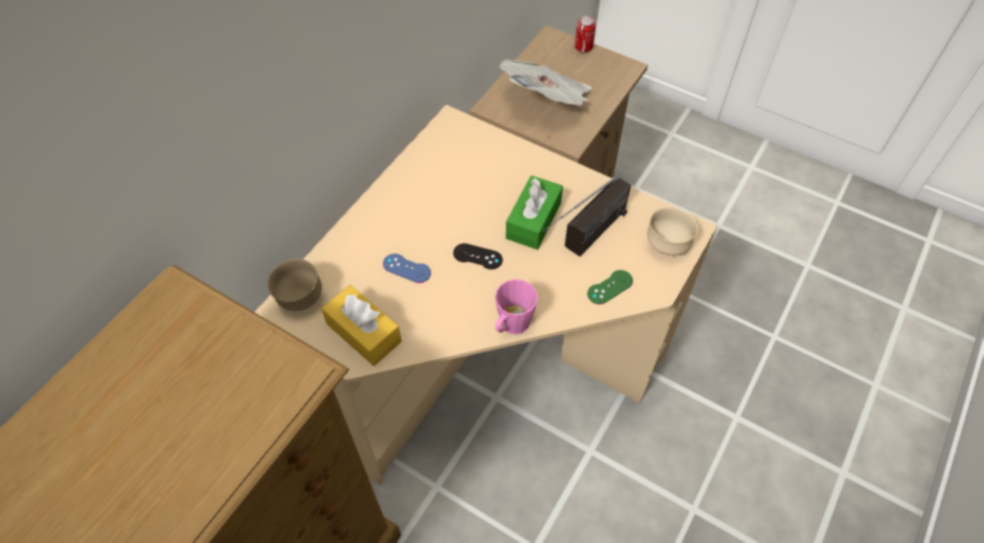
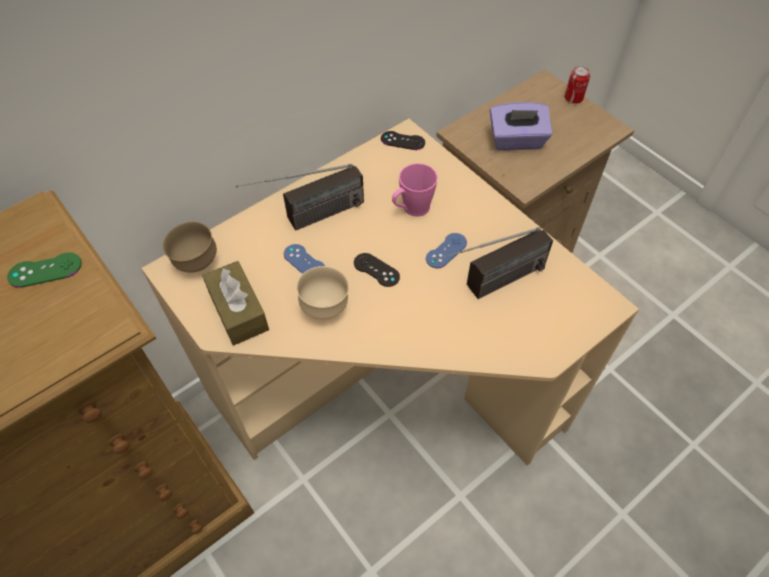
camera: 20 degrees right, 0 degrees up
(364, 332) = (238, 311): yellow tissue box -> brown tissue box
(392, 227) = (308, 219): none -> radio
(450, 128) = (402, 141): none -> black game controller
(511, 326) = (380, 347): pink mug -> pink mug (412, 209)
(533, 221) = (446, 250): green tissue box -> blue game controller
(548, 101) = (516, 141): newspaper -> purple tissue box
(610, 287) = (496, 339): green game controller -> green game controller (45, 270)
(666, 245) = (574, 314): beige bowl -> beige bowl (325, 307)

